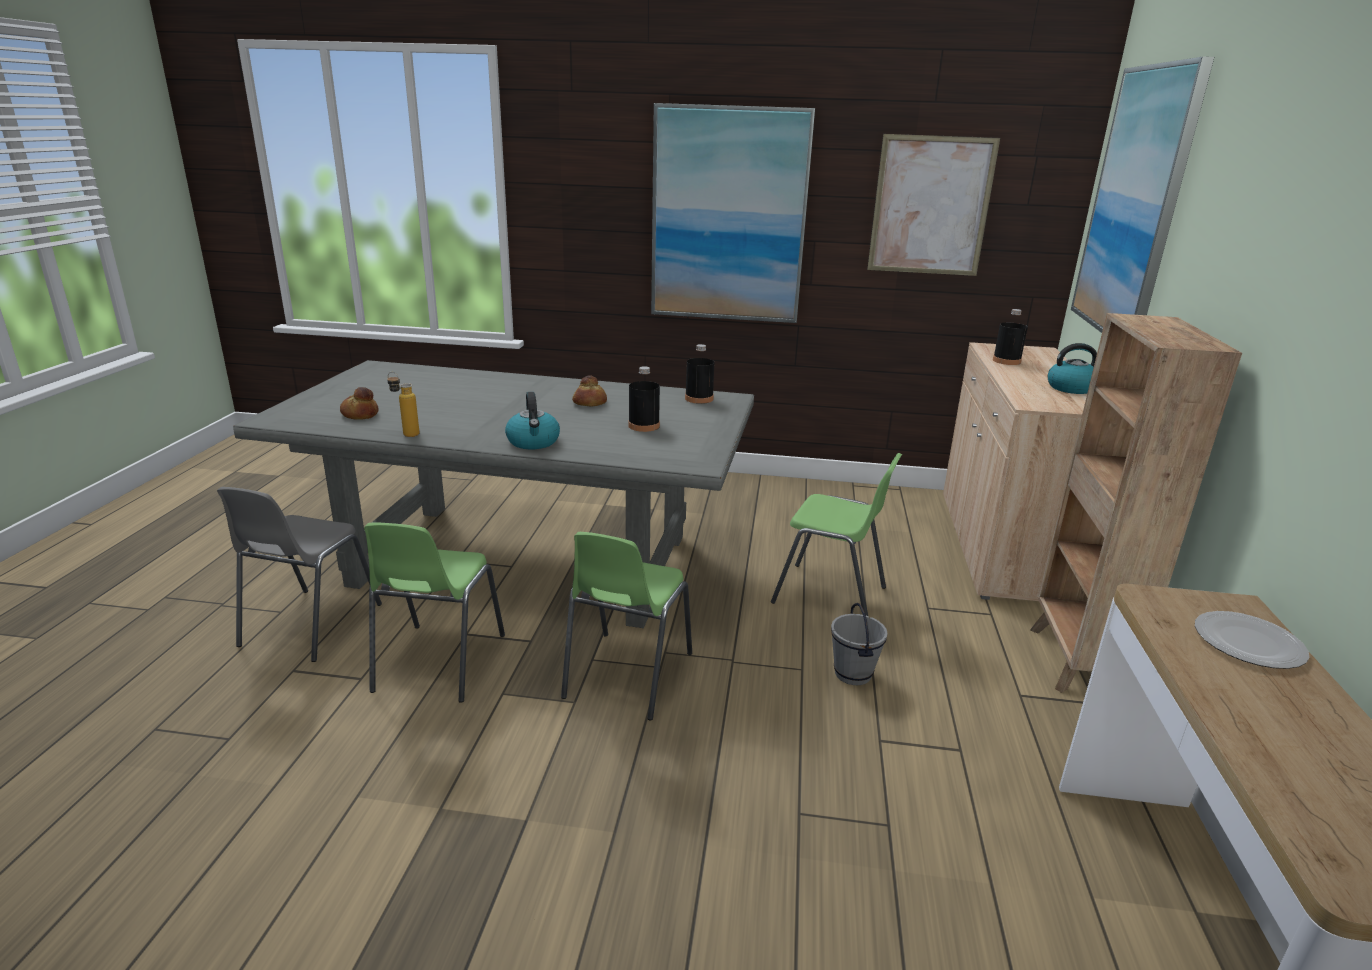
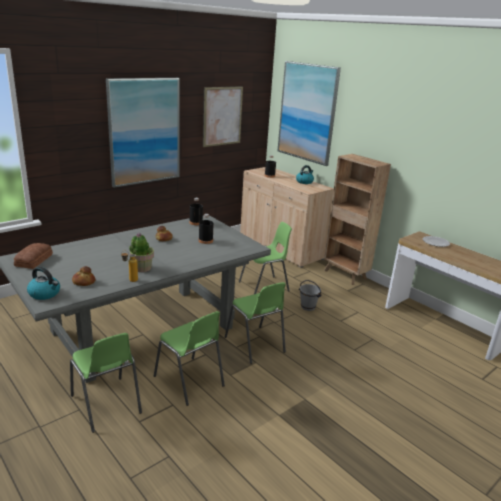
camera: 50 degrees left, 0 degrees up
(309, 625) = (106, 404): grey chair -> green chair
(386, 375) = (35, 260): none -> bread
(460, 426) = (142, 268): none -> potted plant
(533, 442) = (187, 262): kettle -> kettle (45, 294)

